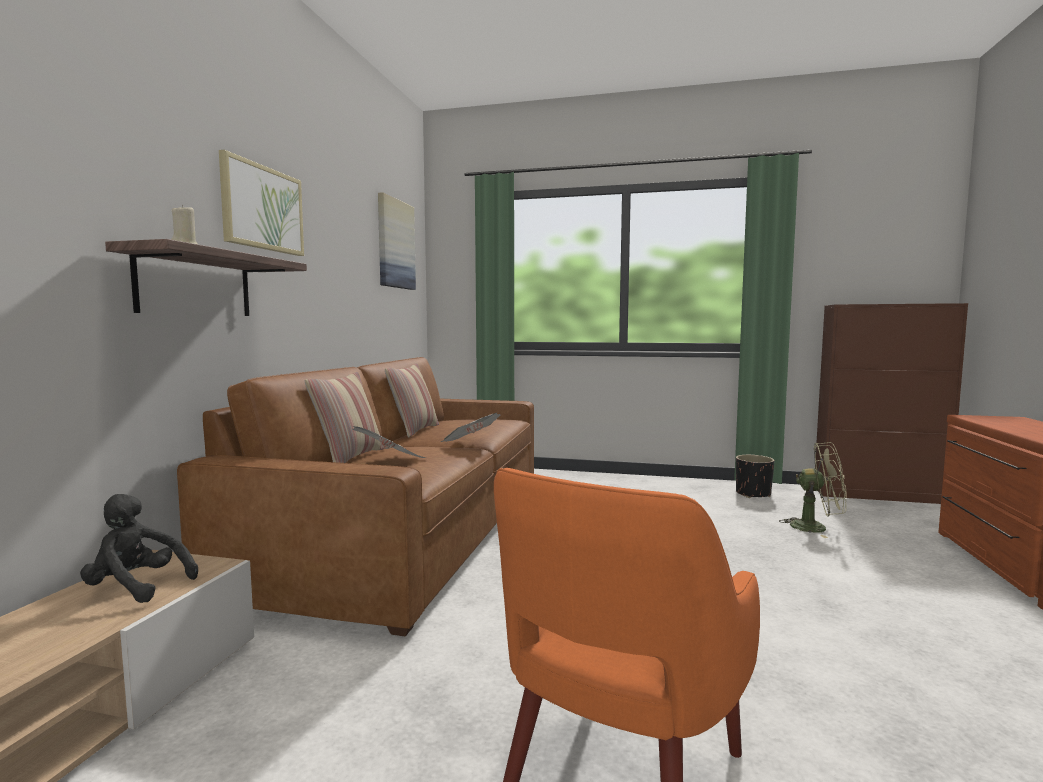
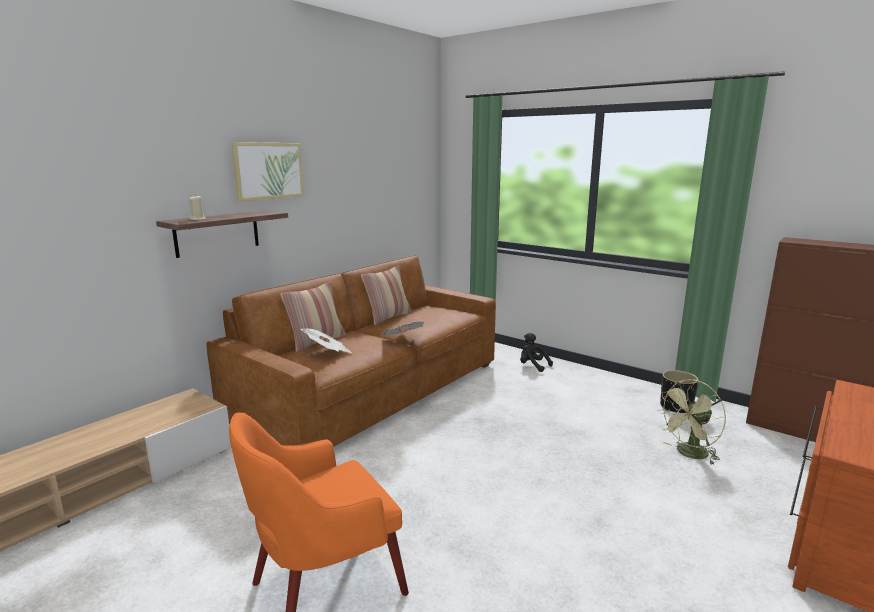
camera: 25 degrees right, 10 degrees up
(136, 587) = (167, 412): black plush toy -> black plush toy (533, 366)
(395, 244) = (402, 163): picture -> none
(816, 528) = (689, 454): green fan -> green fan turned 105 degrees clockwise

